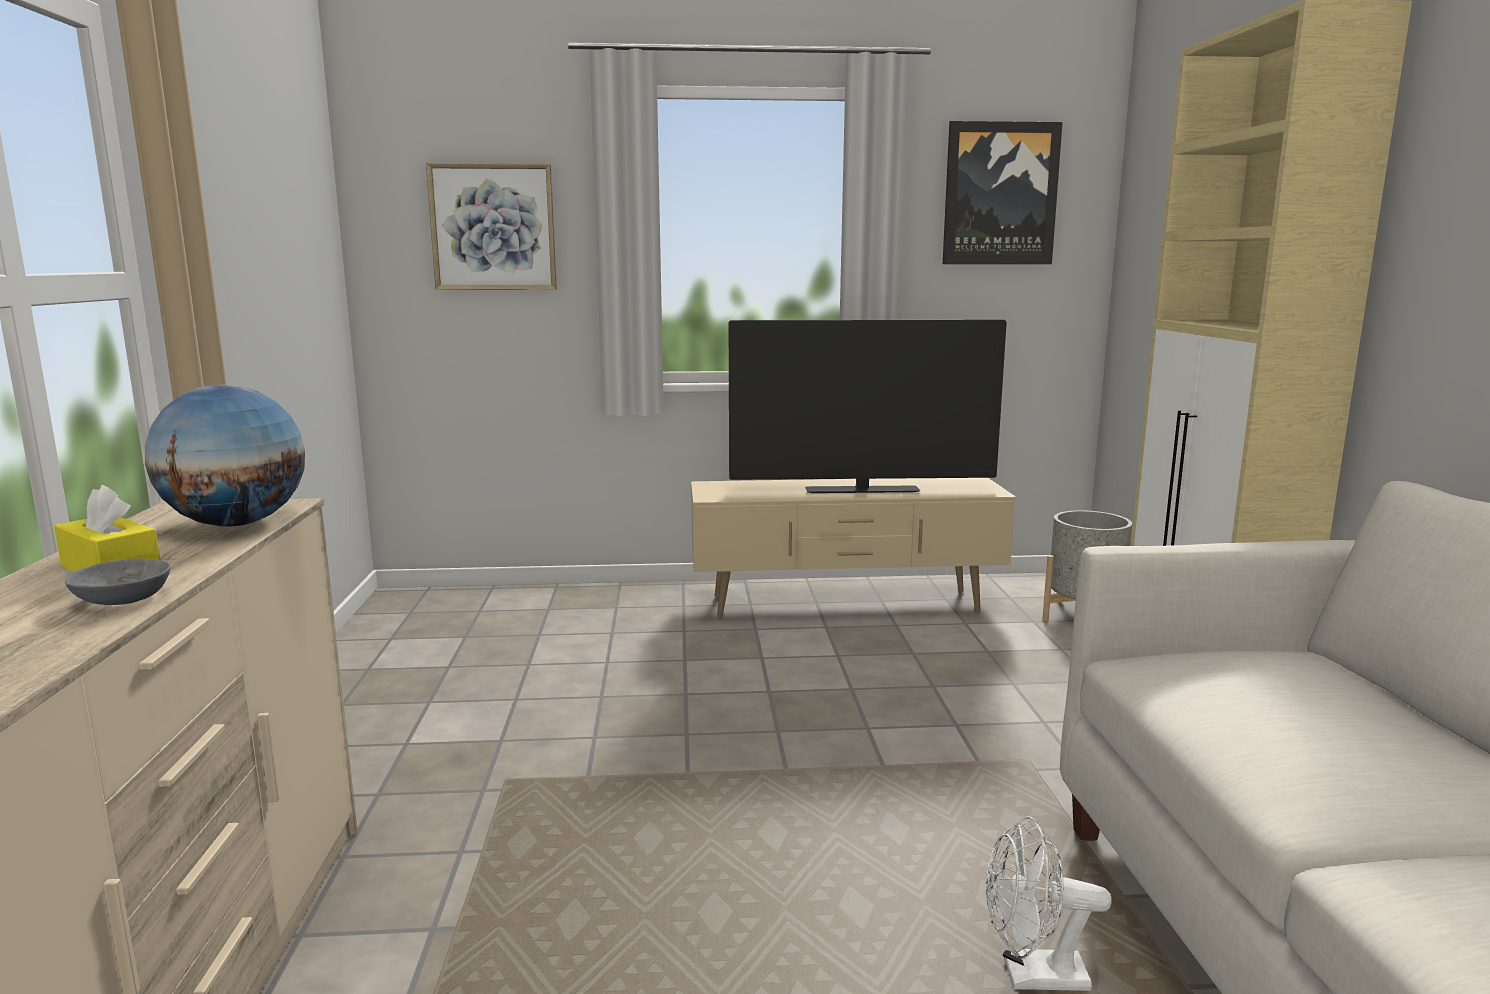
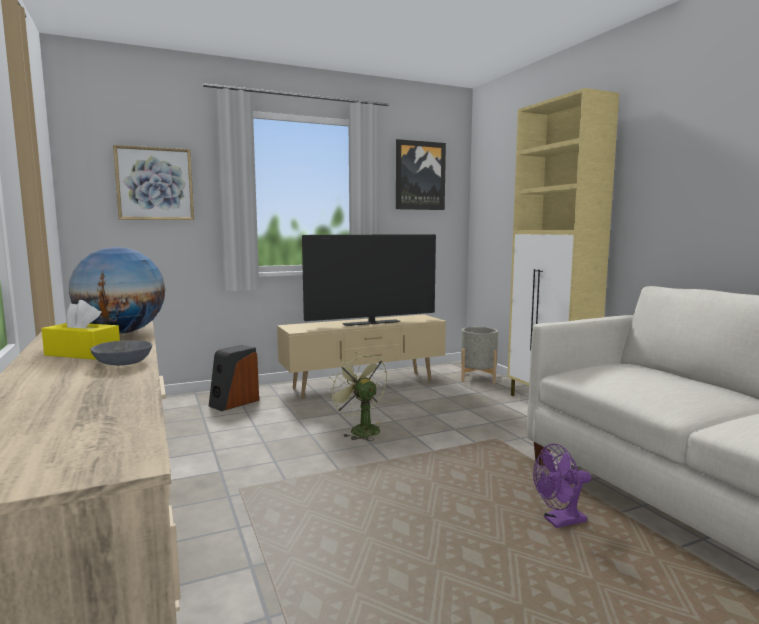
camera: 20 degrees left, 5 degrees down
(603, 612) = (234, 403): none -> speaker
(777, 698) = (360, 429): none -> green fan
(1032, 976) = (559, 521): white fan -> purple fan

